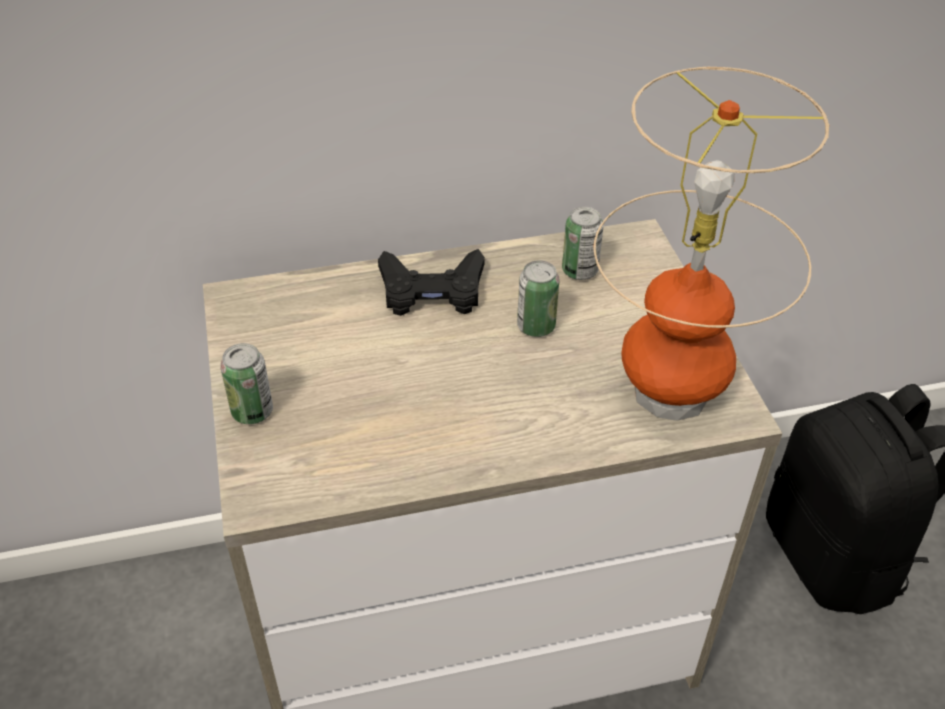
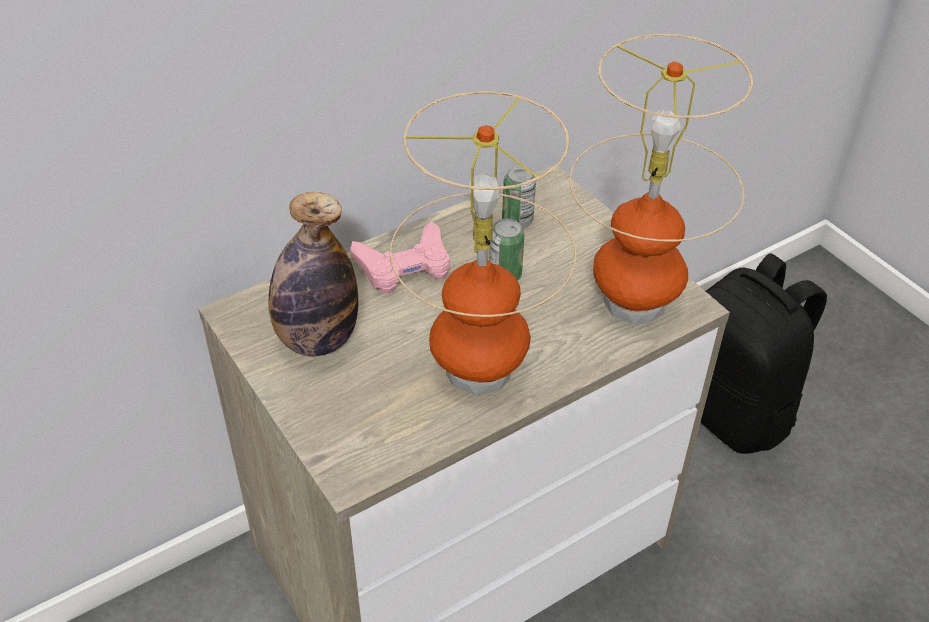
camera: 20 degrees left, 0 degrees up
(252, 411) = (305, 405): can -> none
(301, 346) = (317, 340): none -> bottle
(432, 291) = (404, 266): black game controller -> pink game controller
(454, 423) = (479, 370): none -> table lamp

